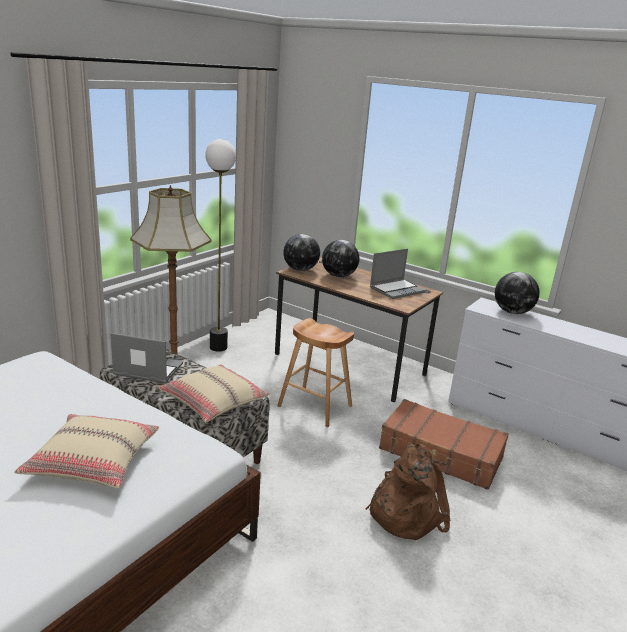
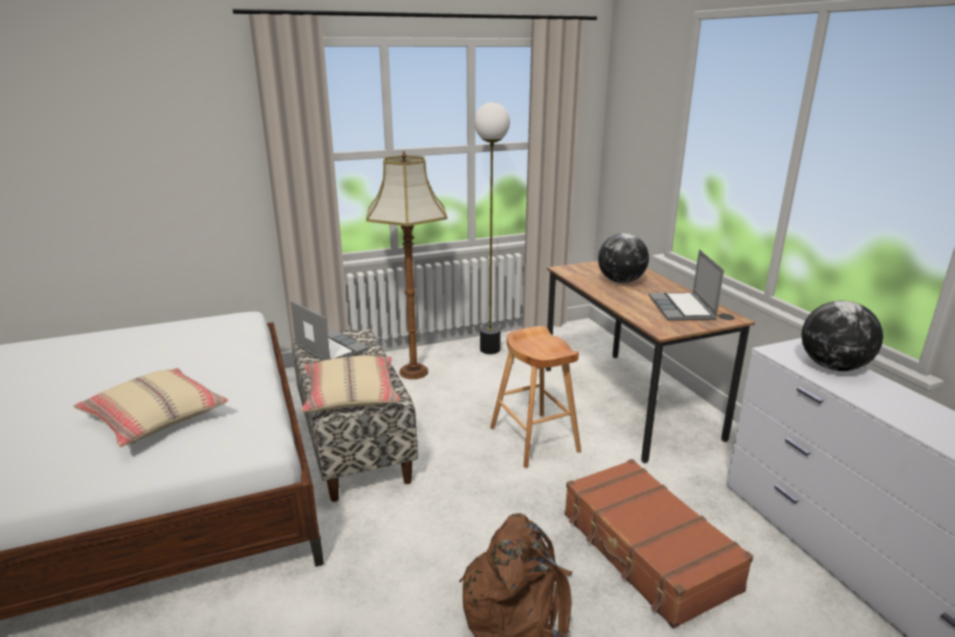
camera: 35 degrees right, 0 degrees up
(300, 270) = (580, 268): globe -> none
(397, 290) = (682, 309): laptop -> laptop turned 90 degrees clockwise

